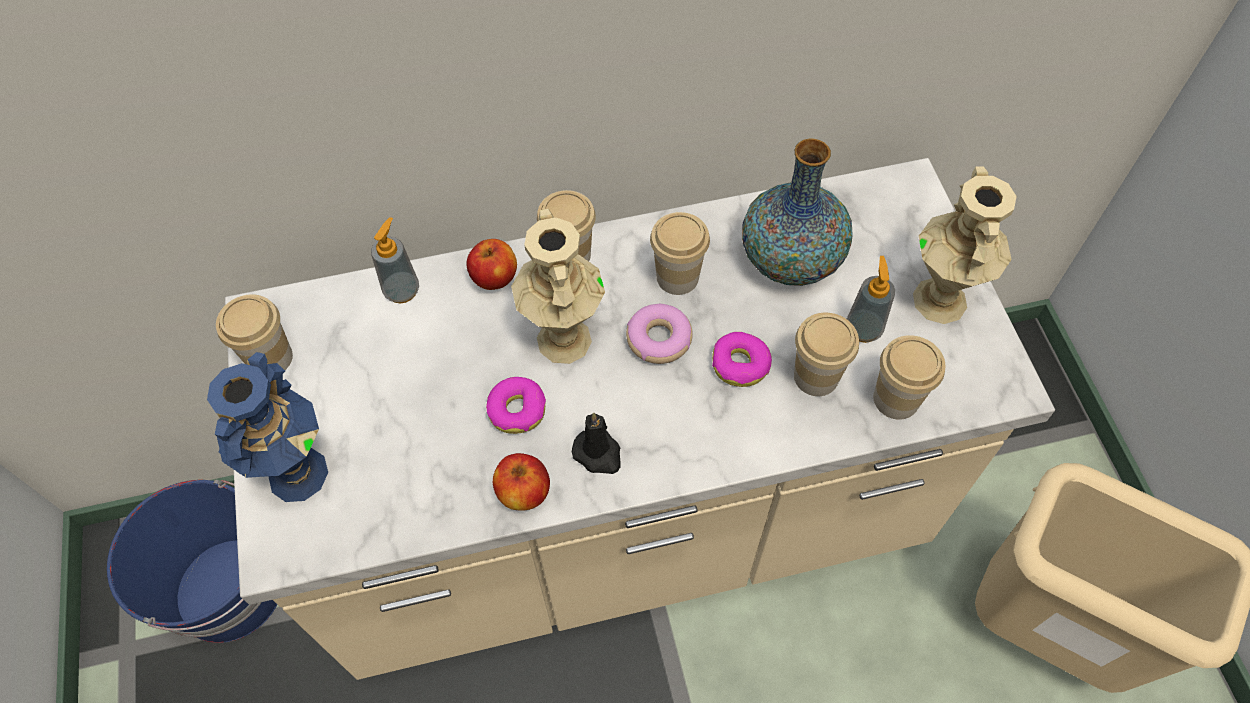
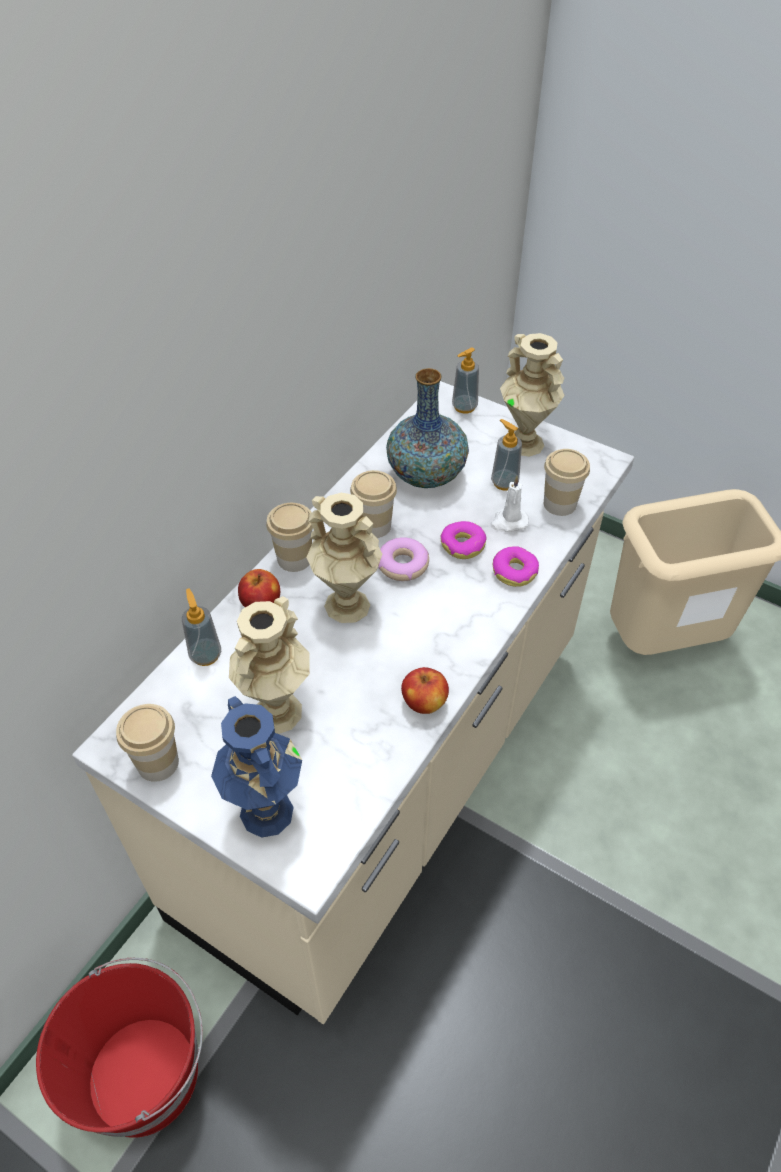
camera: 45 degrees left, 10 degrees down
(232, 589) = (145, 1072): blue bucket -> red bucket
(398, 394) = (278, 713): none -> beige vase
(517, 410) = (365, 663): donut -> donut (514, 571)
(598, 454) = (441, 648): black candle -> none
(816, 376) = (508, 522): cup -> white candle
(921, 210) = (464, 407): none -> soap dispenser

